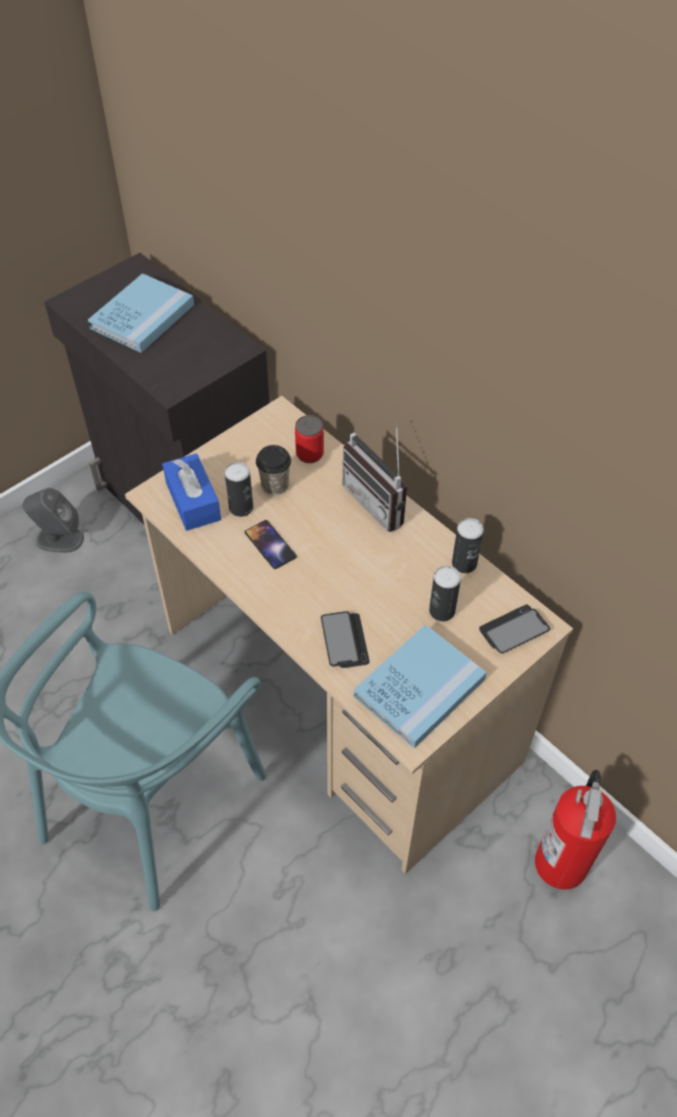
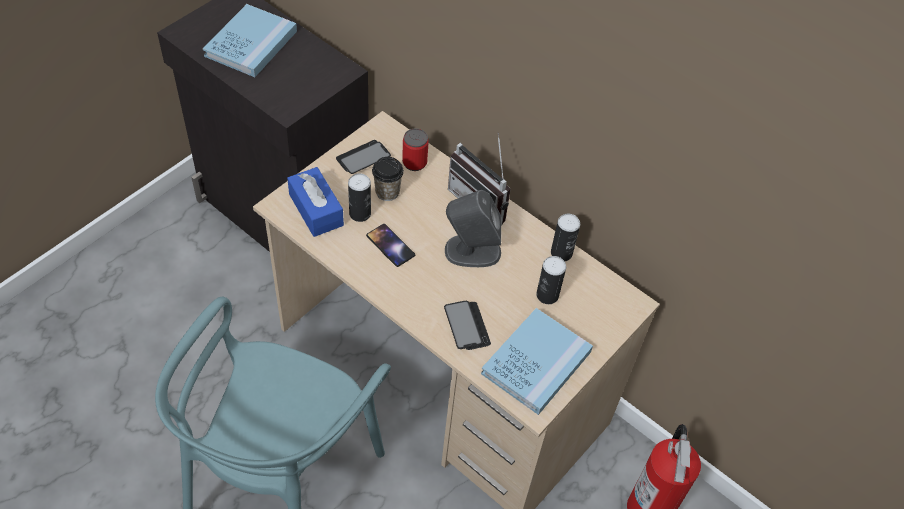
camera: 10 degrees left, 0 degrees up
(59, 539) = (167, 249): grey speaker -> grey speaker (471, 251)
(513, 630) = (610, 308): phone -> phone (363, 158)

